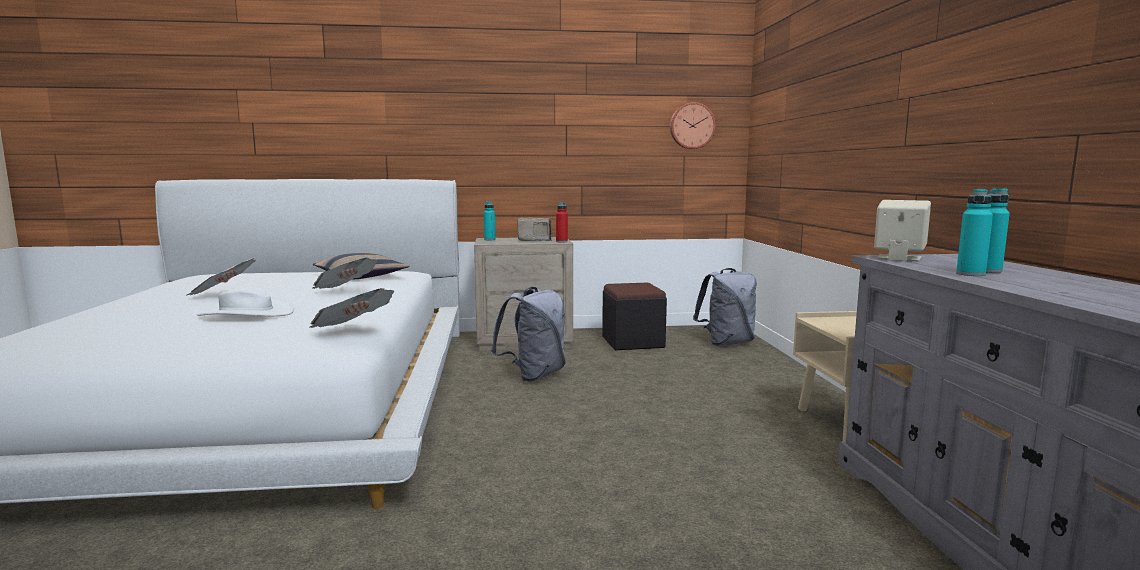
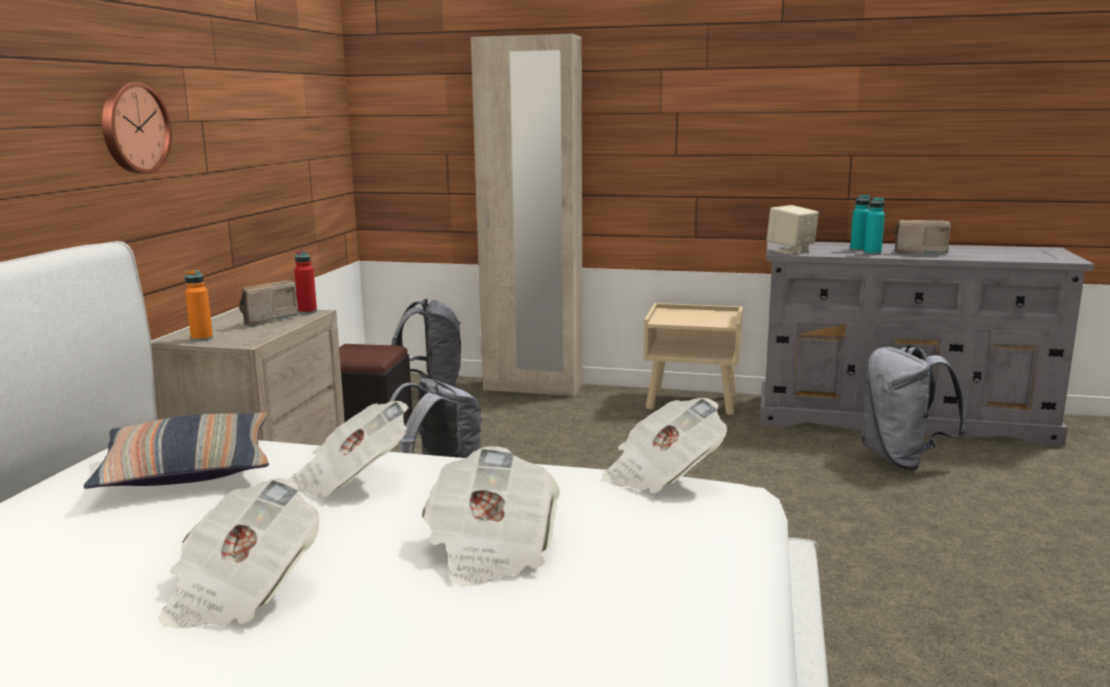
camera: 70 degrees left, 5 degrees up
(246, 314) = (490, 550): white hat -> newspaper
(489, 239) = (202, 338): turquoise bottle -> orange bottle
(691, 126) = (312, 116): wall clock -> wall clock (133, 128)
(783, 366) = (532, 387): none -> beige wardrobe
(846, 562) = (902, 460): none -> grey backpack
(1050, 286) = (917, 252): none -> radio

